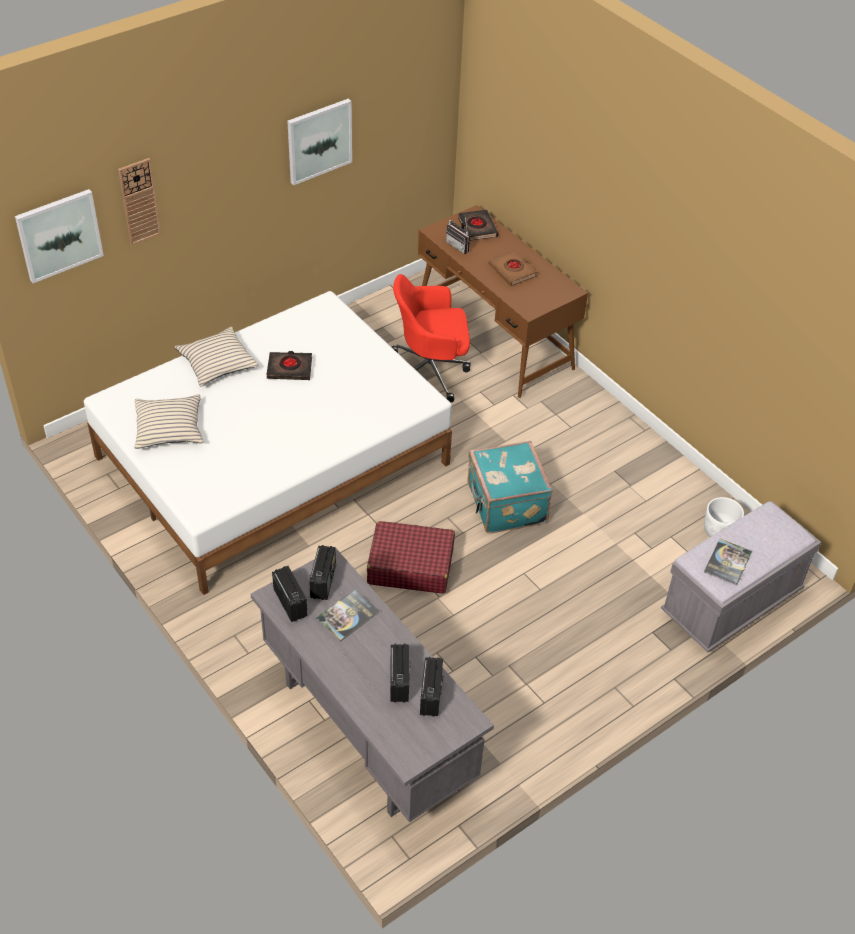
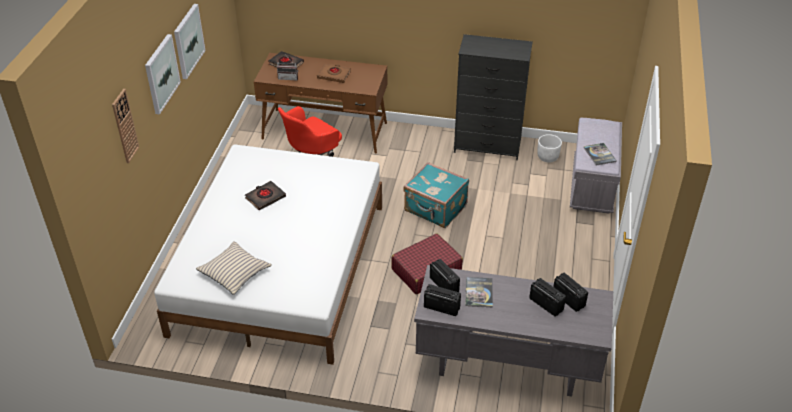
camera: 40 degrees left, 5 degrees down
(59, 235) = (95, 173): picture -> picture (161, 73)
(217, 363) = (216, 220): beige pillow -> none
(661, 470) = (488, 146): none -> black dresser

